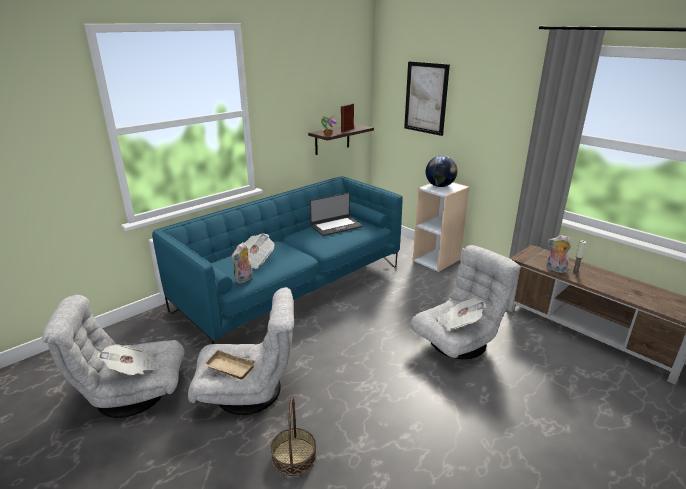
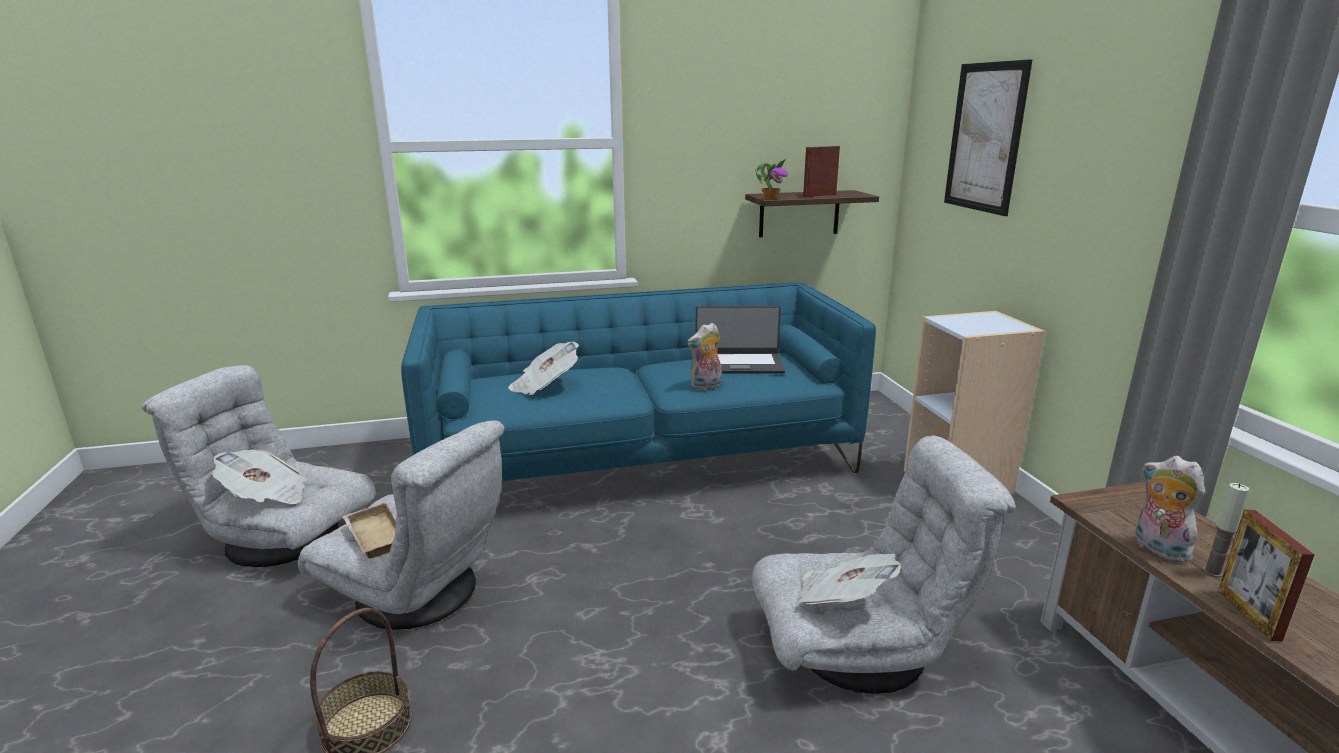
camera: 30 degrees right, 5 degrees down
(244, 279) = (499, 407): plush toy -> plush toy (706, 386)
(439, 186) = (974, 320): globe -> none
(593, 284) = (1248, 614): none -> picture frame

